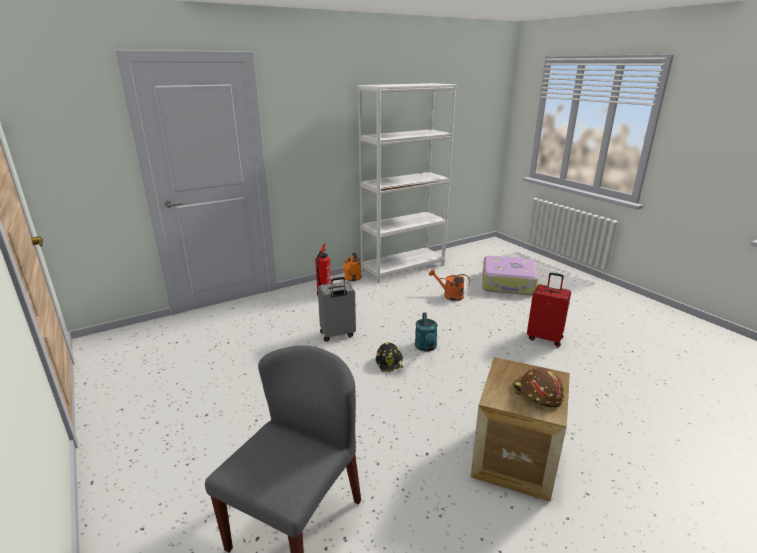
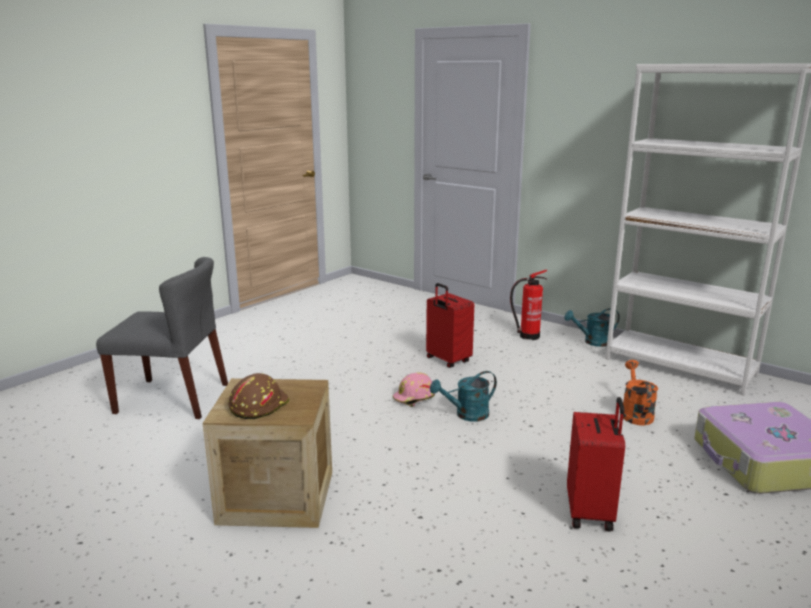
camera: 70 degrees right, 5 degrees down
(337, 334) = (447, 360): grey suitcase -> red suitcase
(352, 279) = (592, 342): orange watering can -> turquoise watering can
(390, 362) = (414, 398): black hard hat -> pink hard hat

